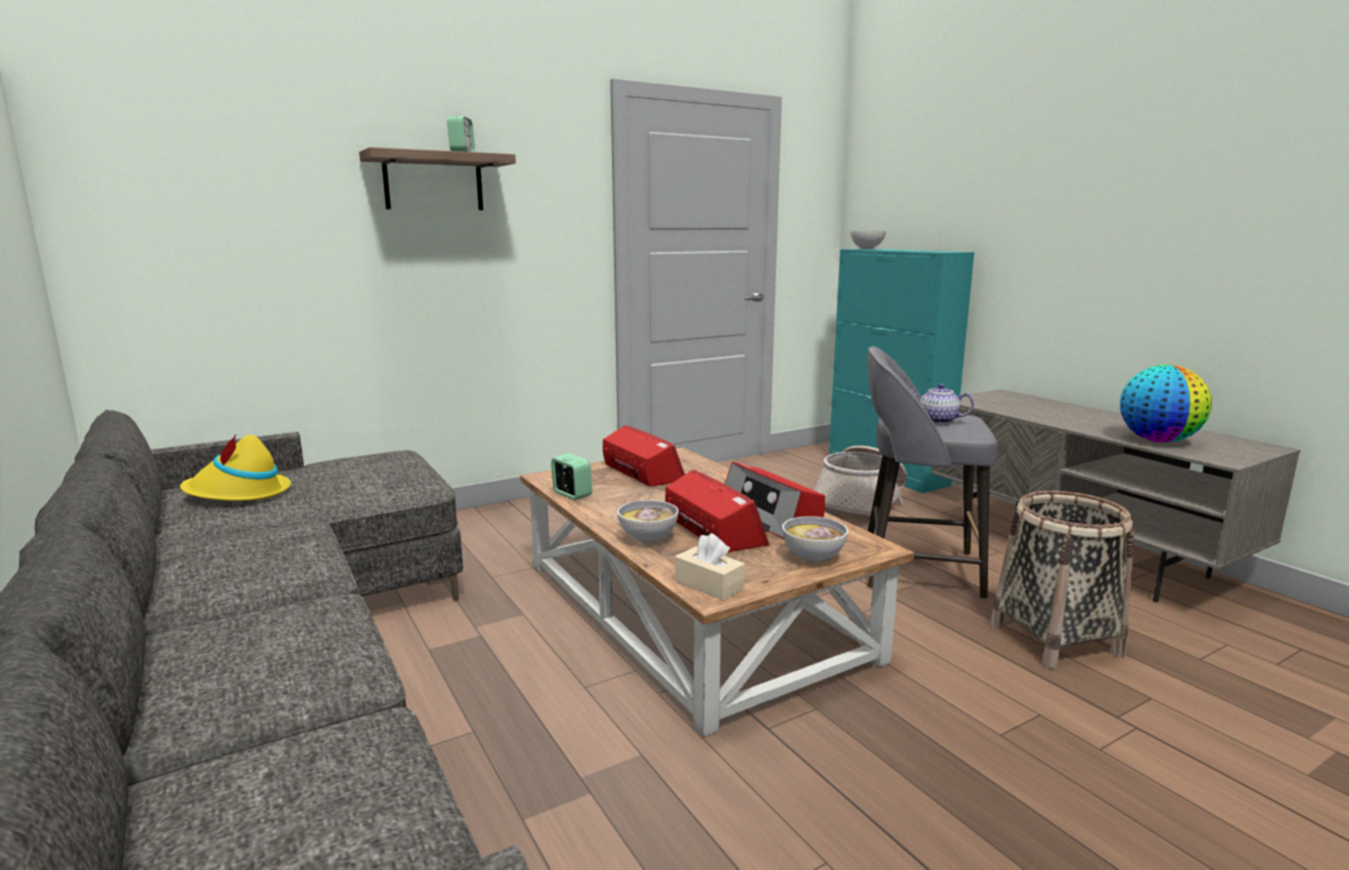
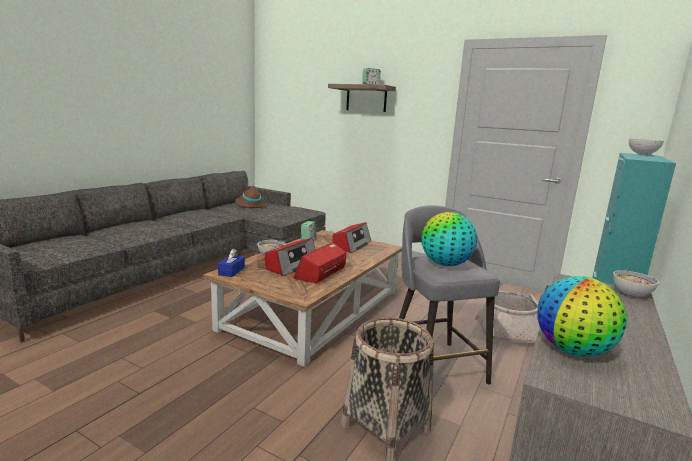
camera: 60 degrees right, 0 degrees up
(238, 494) = (250, 205): yellow hat -> brown hat
(709, 585) = (231, 271): beige tissue box -> blue tissue box
(813, 558) = (276, 285): bowl -> bowl (630, 294)
(938, 421) = (445, 264): teapot -> globe

